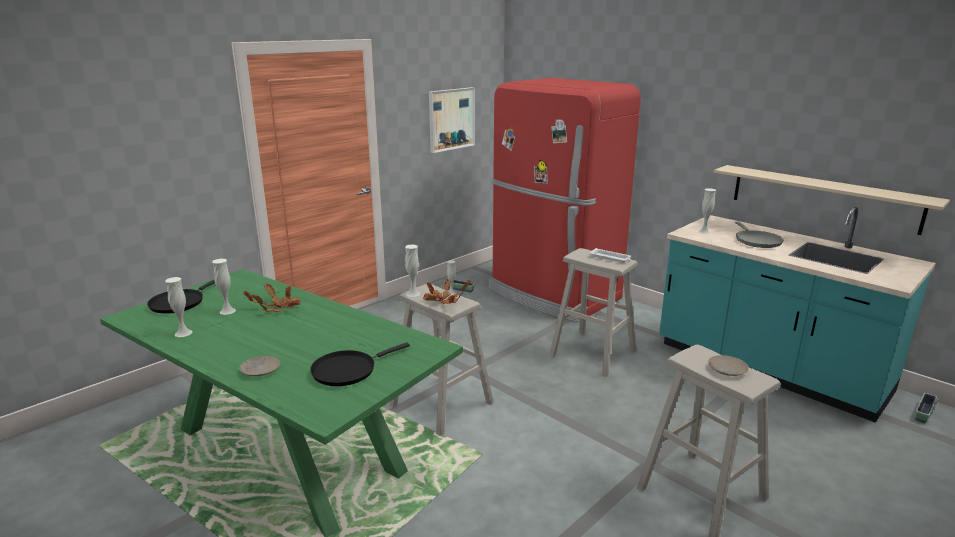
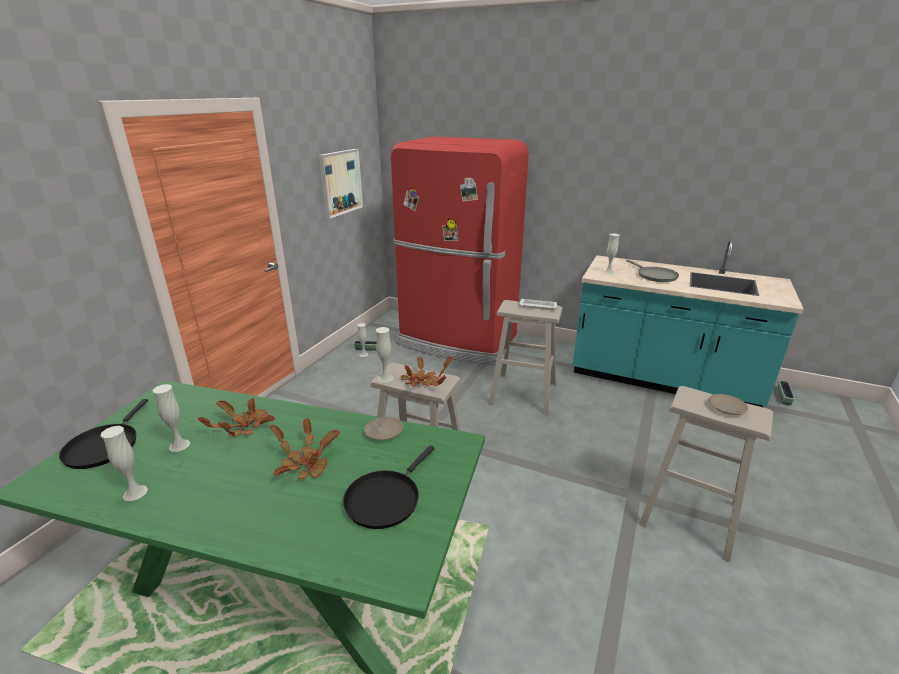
camera: 20 degrees left, 5 degrees up
(260, 370) = (276, 527): beige plate -> beige plate (383, 432)
(306, 338) = (305, 463): none -> potted plant
(822, 198) = (697, 233): beige shelf -> none

